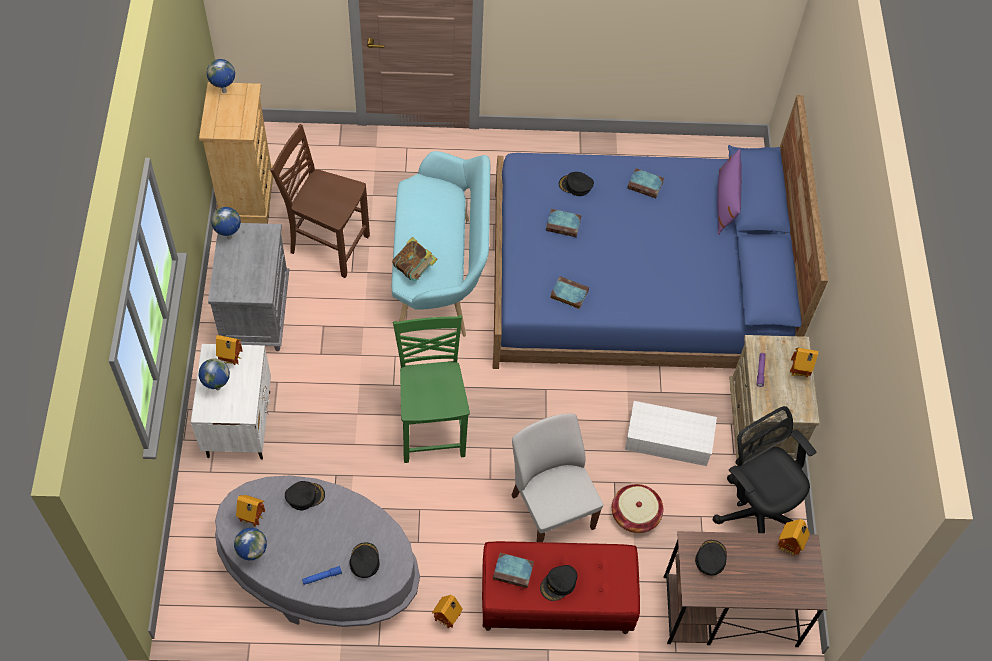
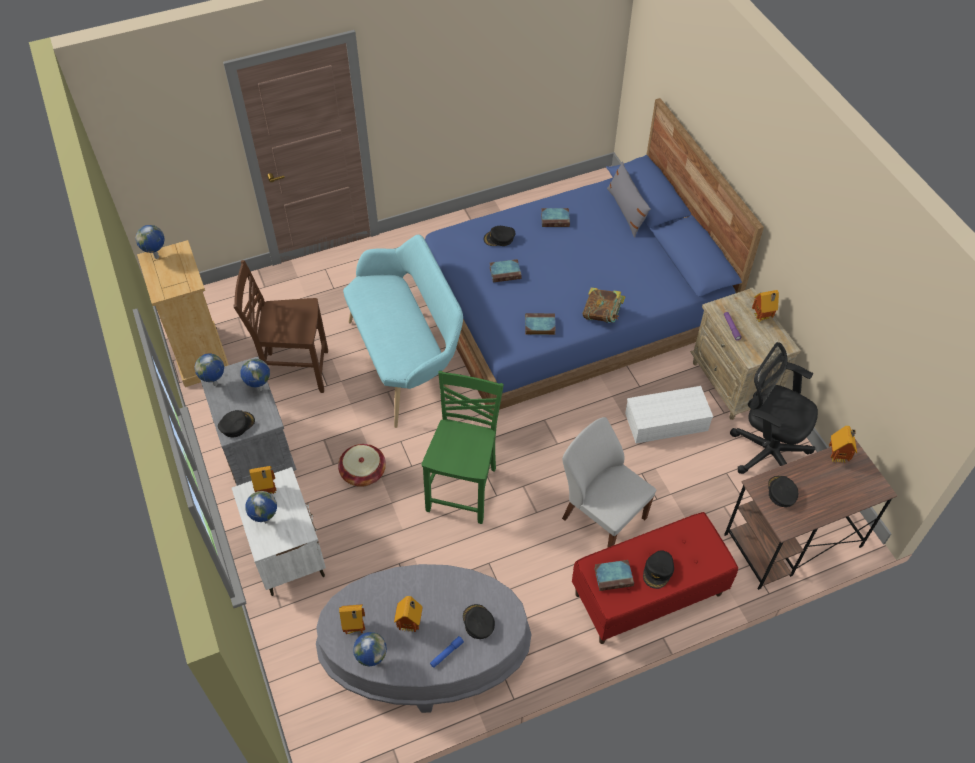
camera: 20 degrees left, 5 degrees down
(267, 258) = (259, 389): none -> globe
(305, 496) = (394, 587): black cap -> black cap (237, 424)
(414, 269) = (395, 354): book -> book (602, 315)
(432, 427) = (464, 489): green chair -> green chair turned 45 degrees clockwise
(448, 619) = (563, 649): toy house -> toy house (411, 624)
(635, 514) = (673, 493): basket -> basket (363, 472)
(725, 202) = (626, 211): purple pillow -> grey pillow

